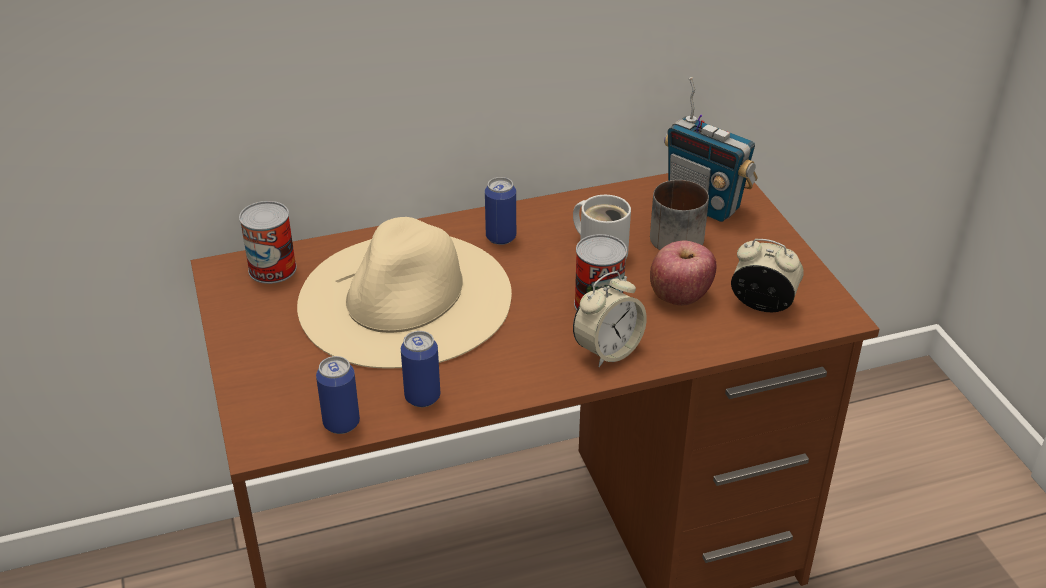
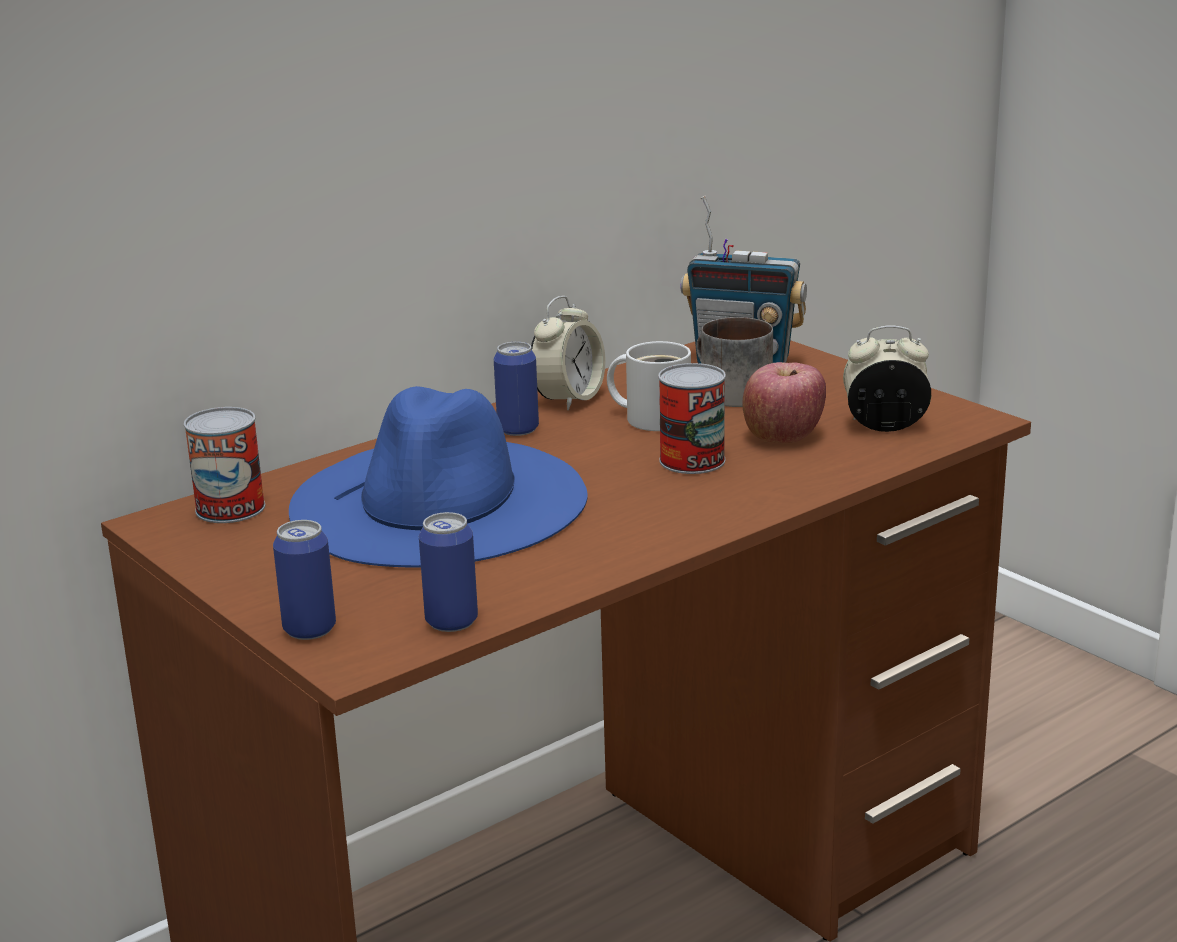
camera: 20 degrees left, 15 degrees down
(405, 298) = (439, 500): beige hat -> blue hat
(422, 397) = (540, 577): can -> can (309, 629)
(608, 350) = (739, 495): alarm clock -> alarm clock (569, 399)

